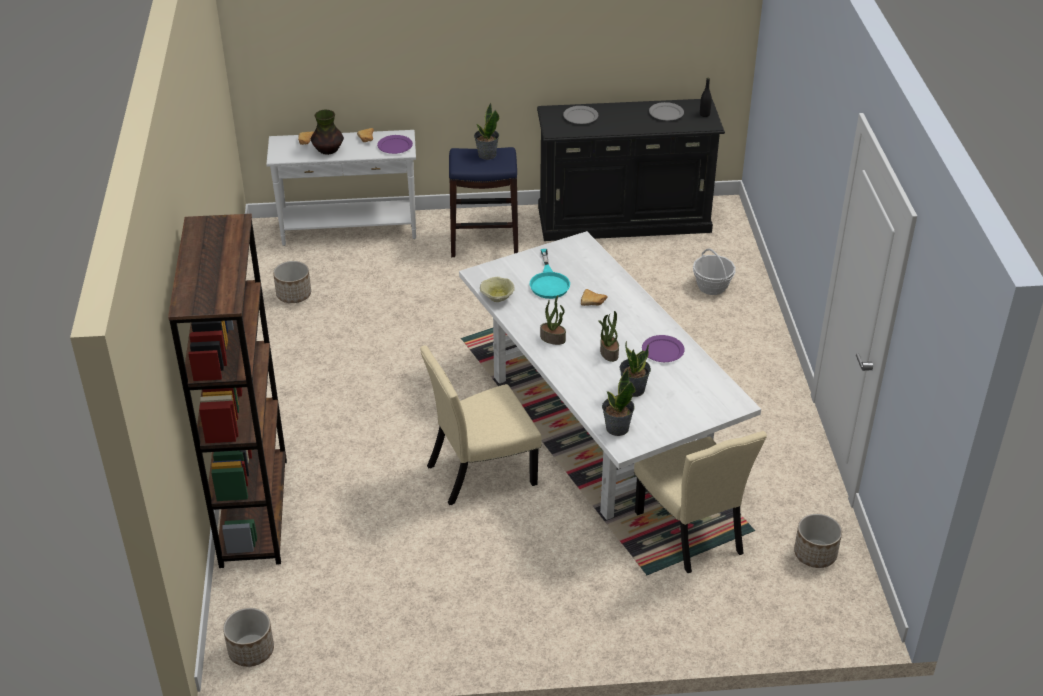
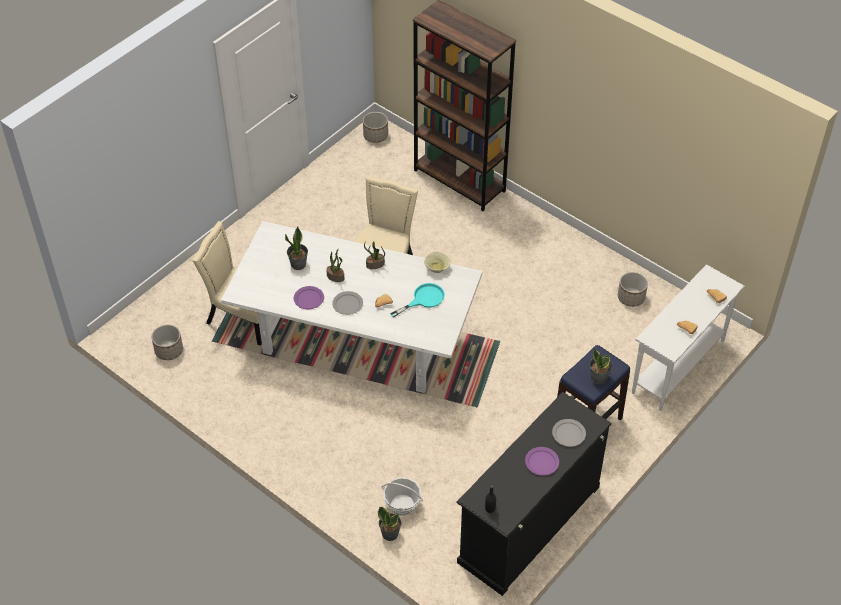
camera: 135 degrees right, 10 degrees up
(328, 150) = (691, 301): vase -> none
(394, 146) = (661, 336): purple plate -> purple plate (542, 462)
(549, 282) = (423, 299): turquoise frying pan -> turquoise frying pan turned 105 degrees clockwise
(617, 428) = (283, 237): potted plant -> potted plant (390, 533)
(666, 113) = (517, 487): grey plate -> grey plate (347, 304)

